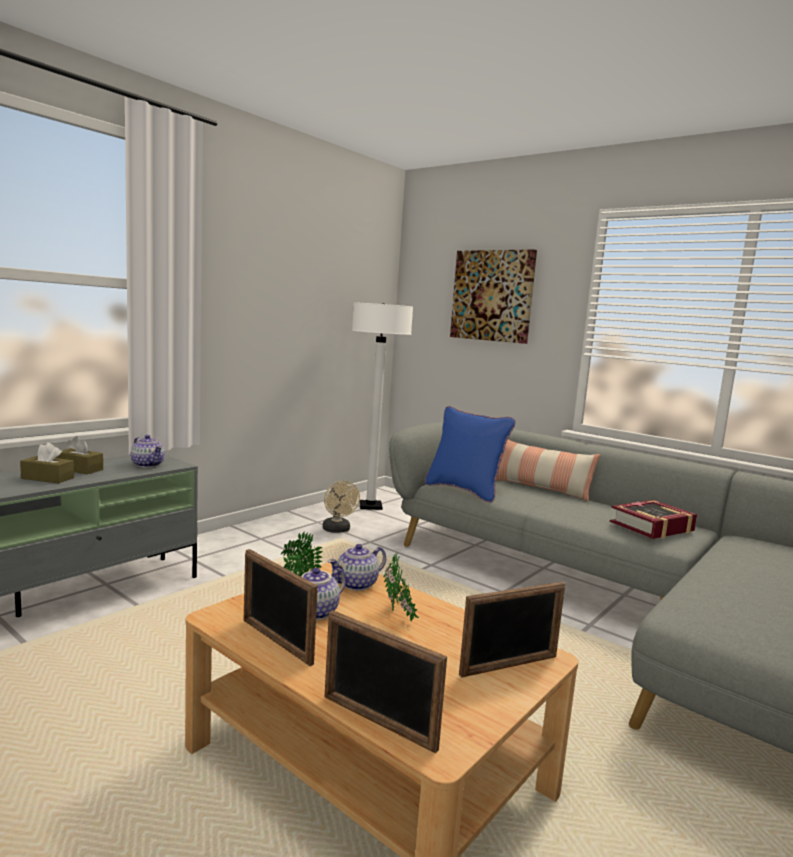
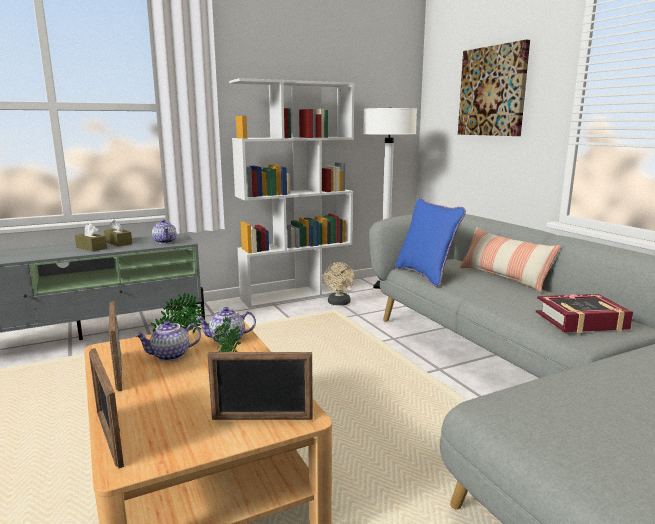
camera: 25 degrees right, 5 degrees up
(278, 523) = (297, 294): none -> white bookcase

